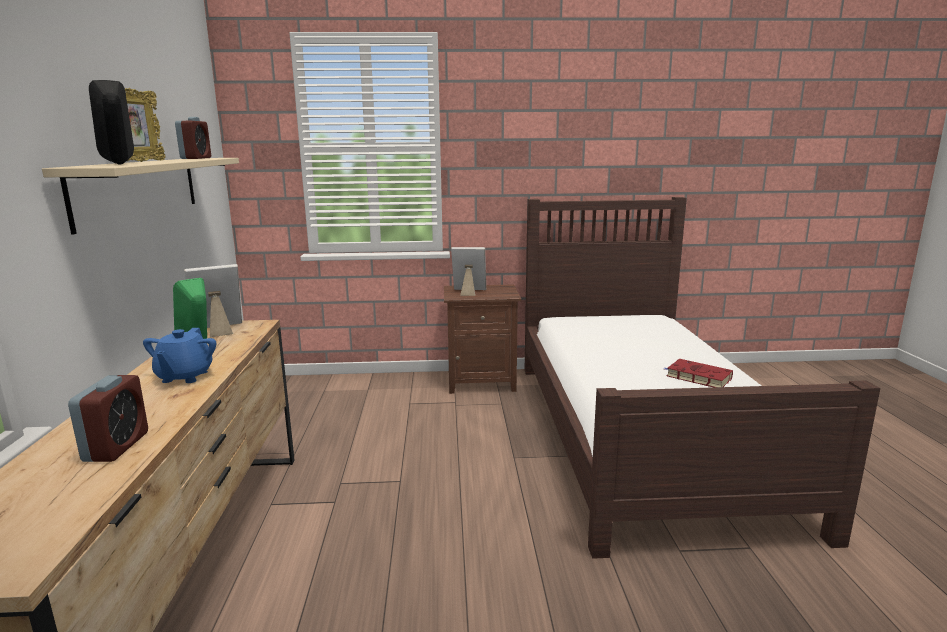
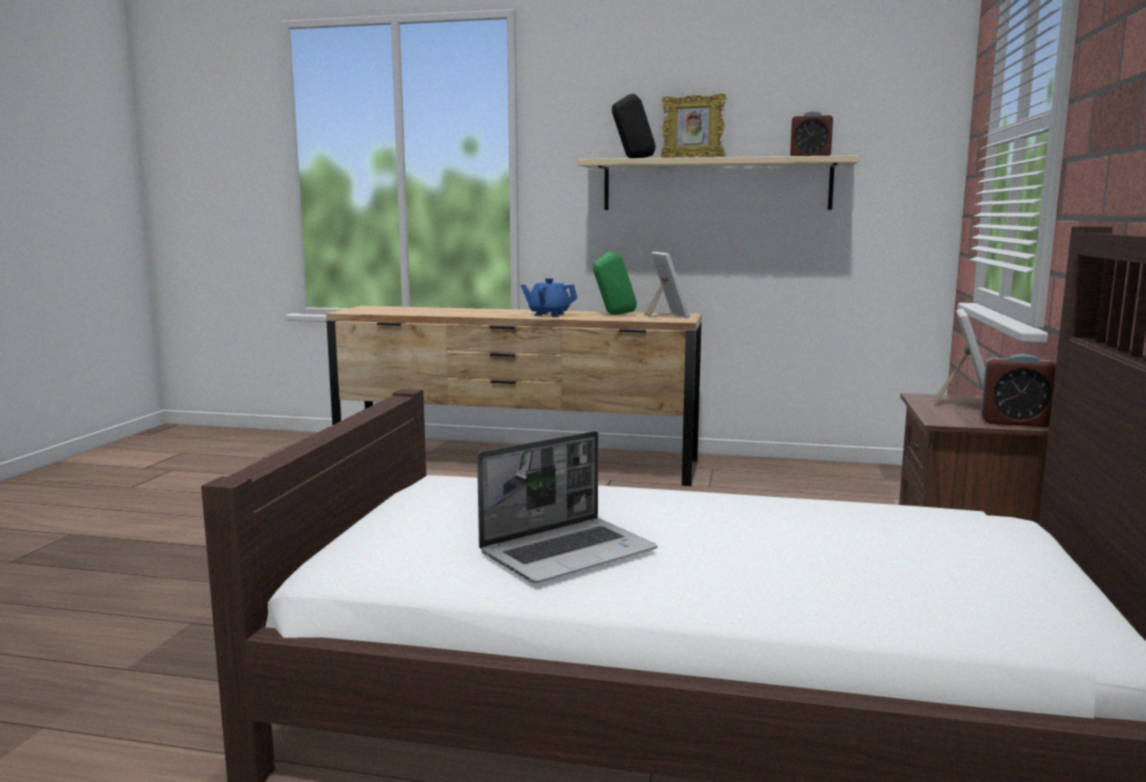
camera: 105 degrees right, 5 degrees down
(116, 446) = (445, 312): alarm clock -> alarm clock (1016, 422)
(697, 377) = (569, 552): red book -> laptop

